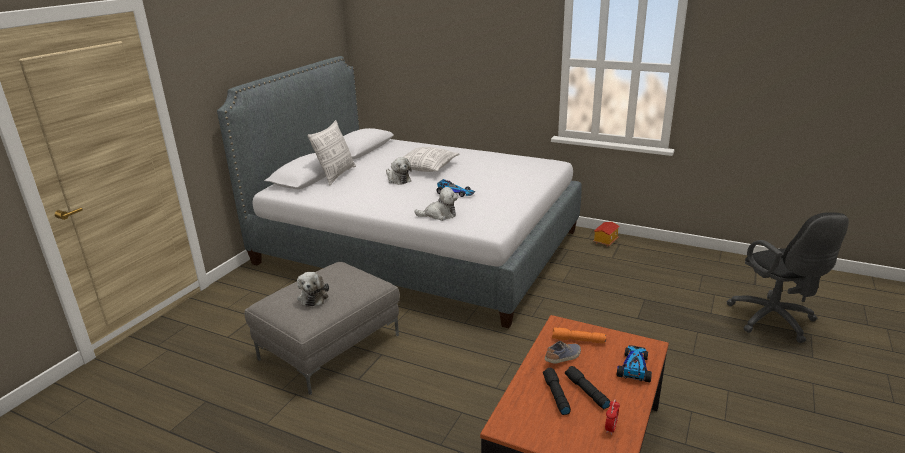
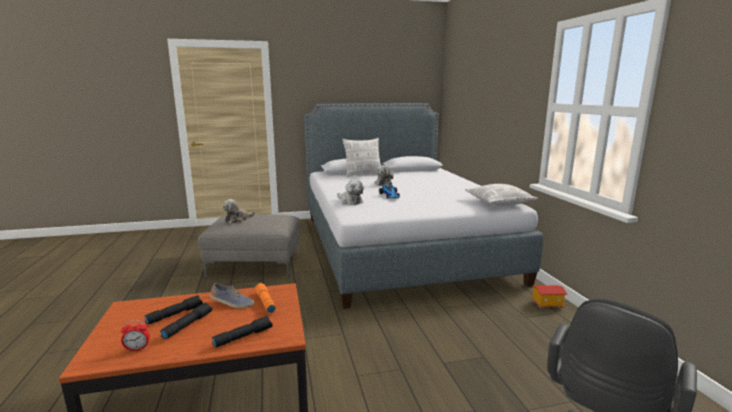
camera: 50 degrees right, 10 degrees down
(426, 168) = (417, 184): pillow -> pillow (499, 203)
(634, 367) = (243, 336): toy car -> black flashlight

